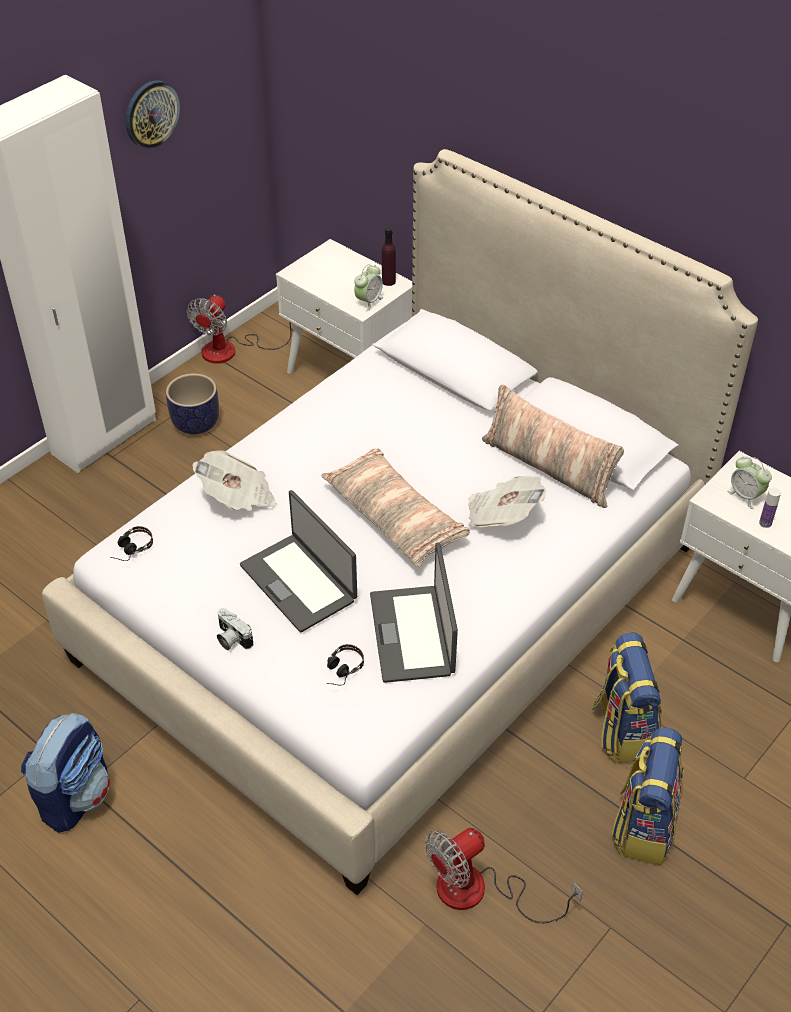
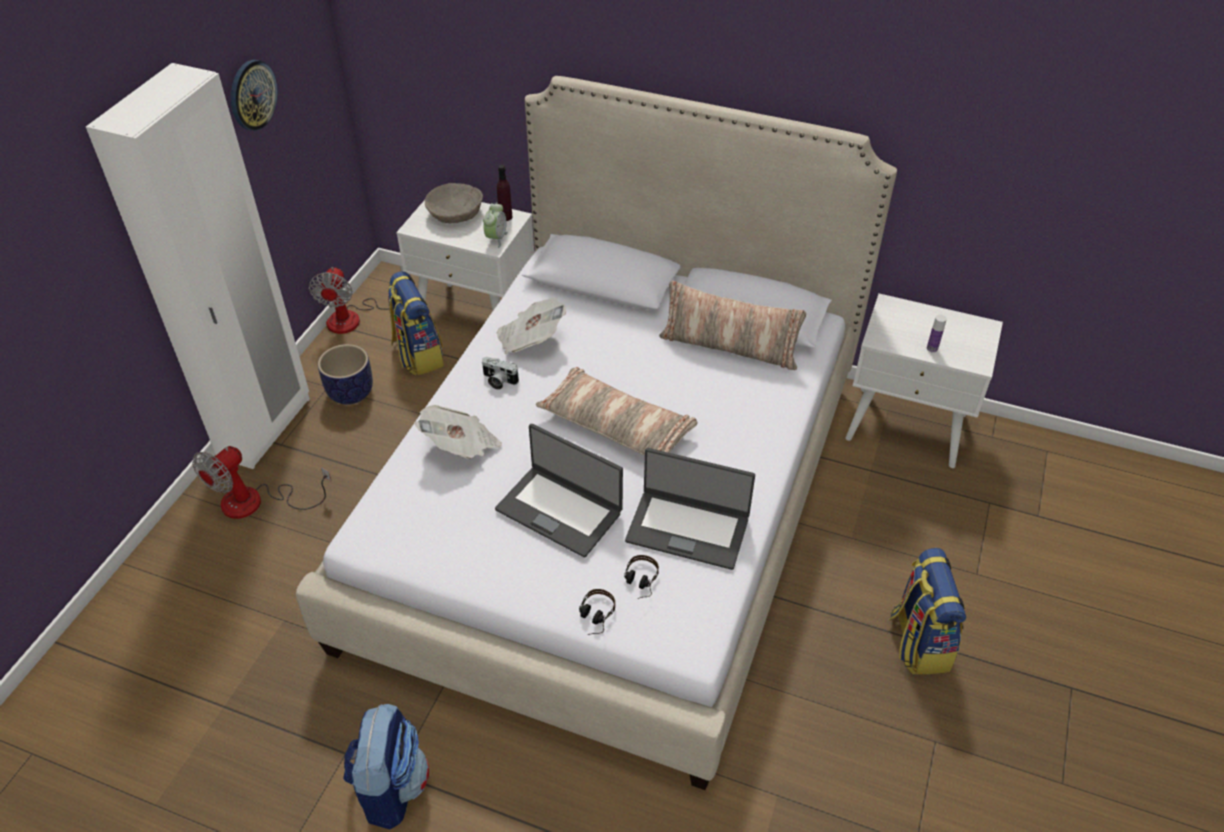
camera: 20 degrees left, 0 degrees up
(130, 550) = (378, 525): headphones -> headphones (594, 618)
(231, 639) = (520, 583): camera -> camera (498, 381)
(341, 267) = (455, 213): none -> beige bowl
(413, 634) = (688, 528): laptop -> laptop turned 45 degrees counterclockwise
(479, 892) = (811, 749): fan -> fan (256, 502)
(502, 516) = (711, 400): newspaper -> newspaper (530, 339)
(622, 730) = (860, 563): backpack -> backpack (418, 354)
(745, 496) = (904, 329): alarm clock -> none

